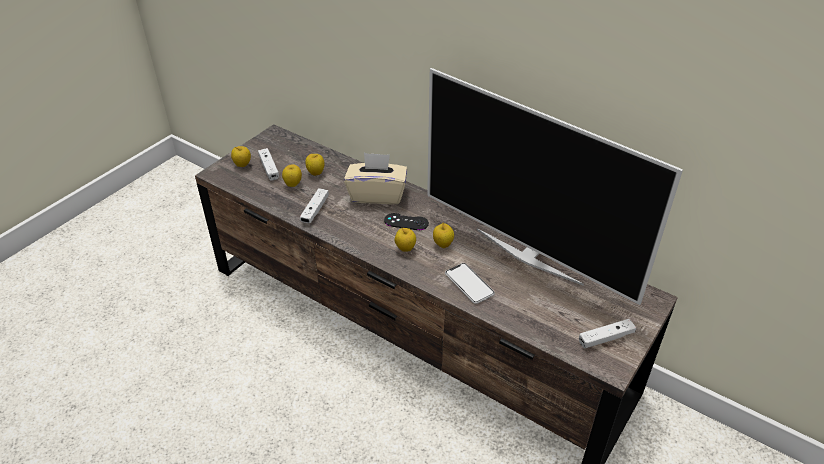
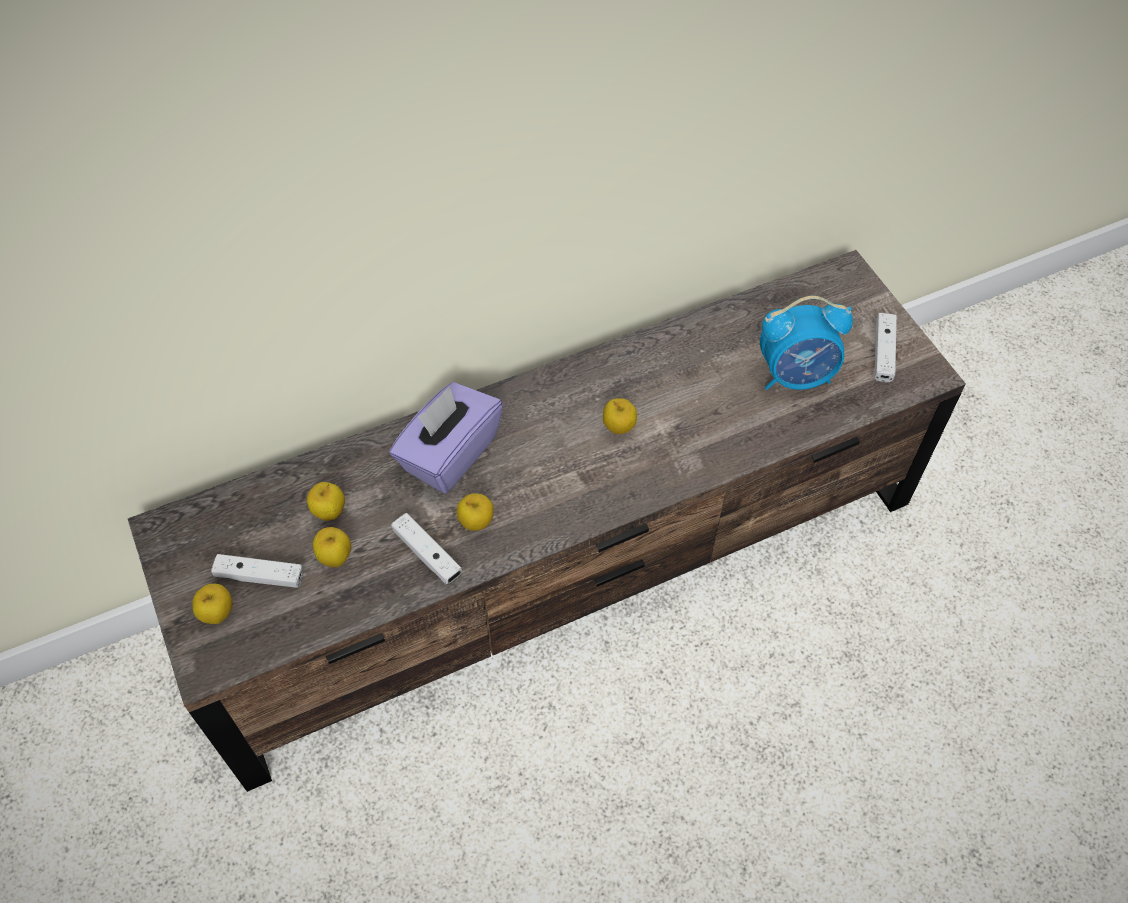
camera: 60 degrees left, 15 degrees up
(377, 194) = (449, 454): beige tissue box -> purple tissue box
(405, 249) = (598, 477): apple -> apple (476, 523)
(406, 222) = (539, 447): black game controller -> none
(469, 284) = (713, 438): phone -> none
(529, 255) = (700, 345): television -> none
(547, 303) = (796, 375): none -> alarm clock

